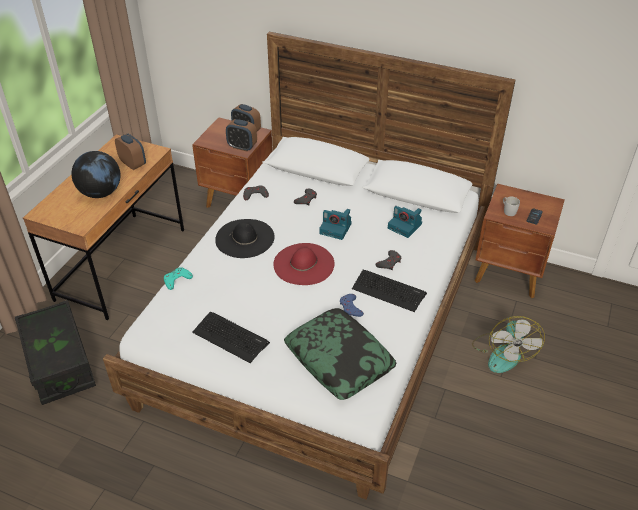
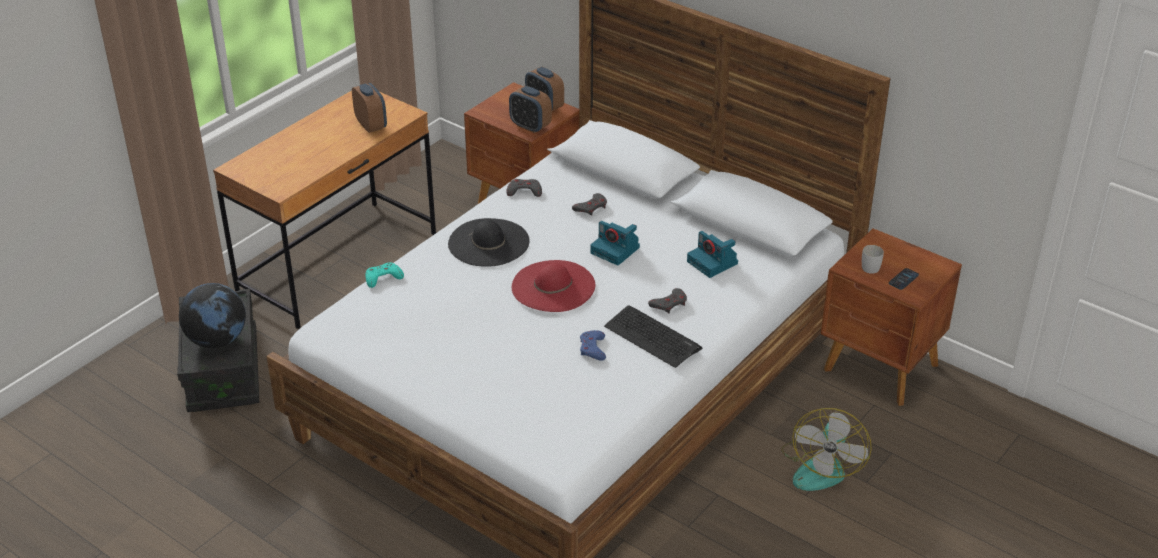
camera: 15 degrees right, 5 degrees down
(101, 193) = (318, 155): globe -> globe (217, 340)
(230, 337) = (424, 354): keyboard -> none
(339, 359) = (552, 404): pillow -> none

